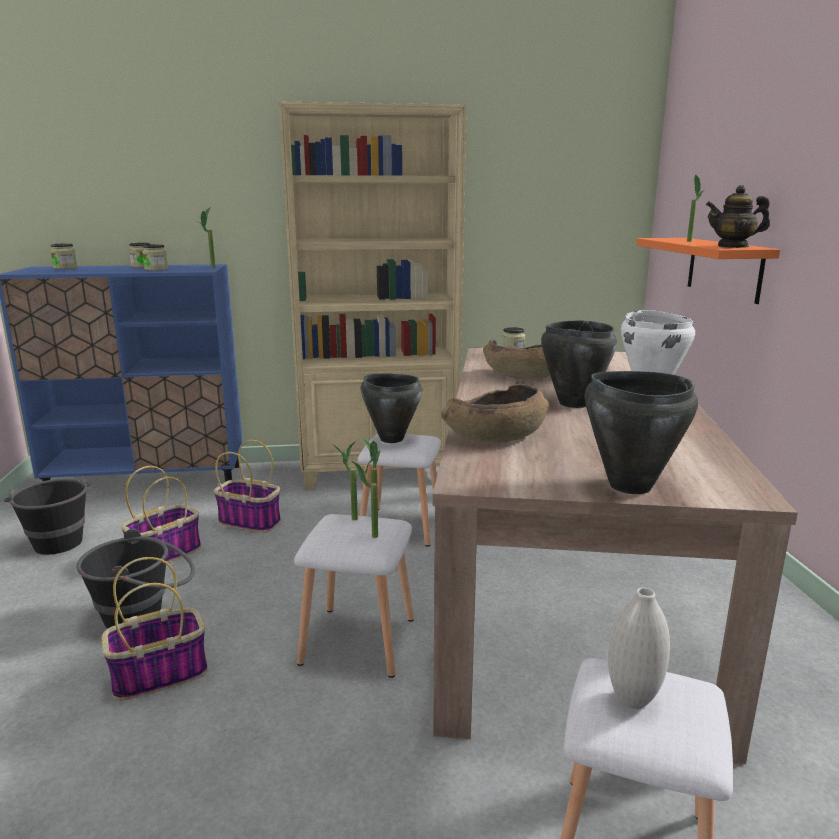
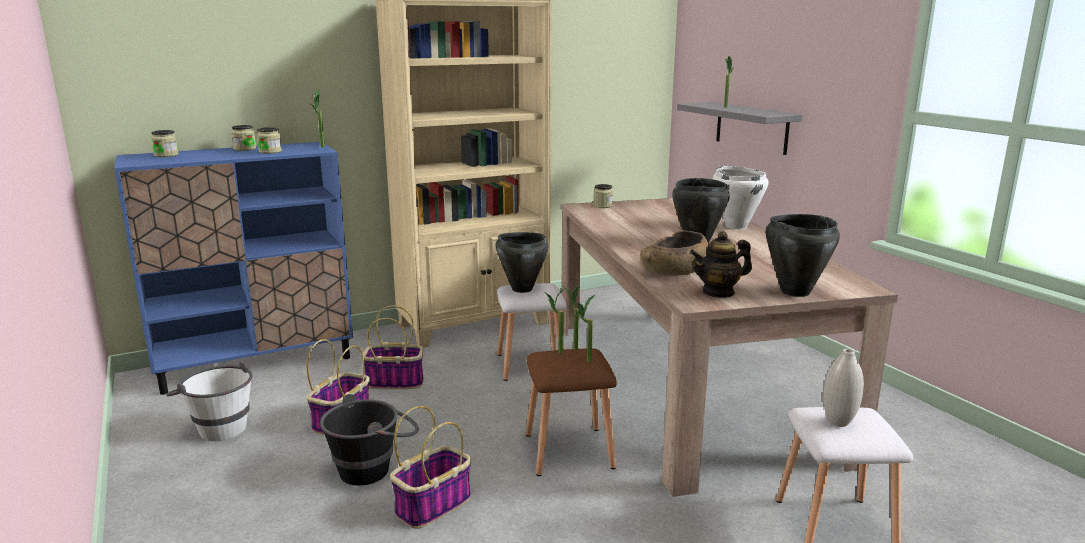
camera: 20 degrees left, 0 degrees up
(57, 539) = (217, 427): black bucket -> white bucket
(357, 639) = (568, 450): white stool -> brown stool
(521, 375) = (633, 224): brown bowl -> none
(724, 268) = (751, 127): orange shelf -> grey shelf
(733, 246) = (768, 113): teapot -> teapot (718, 292)

